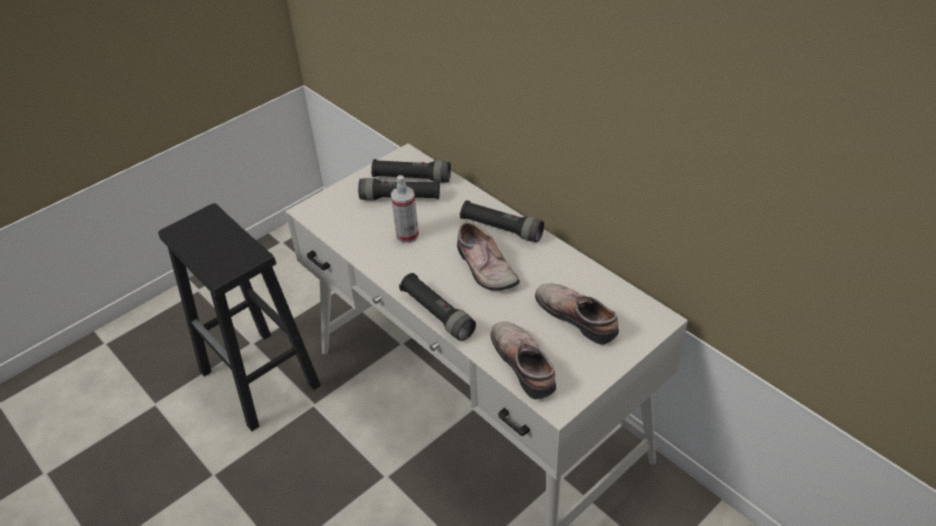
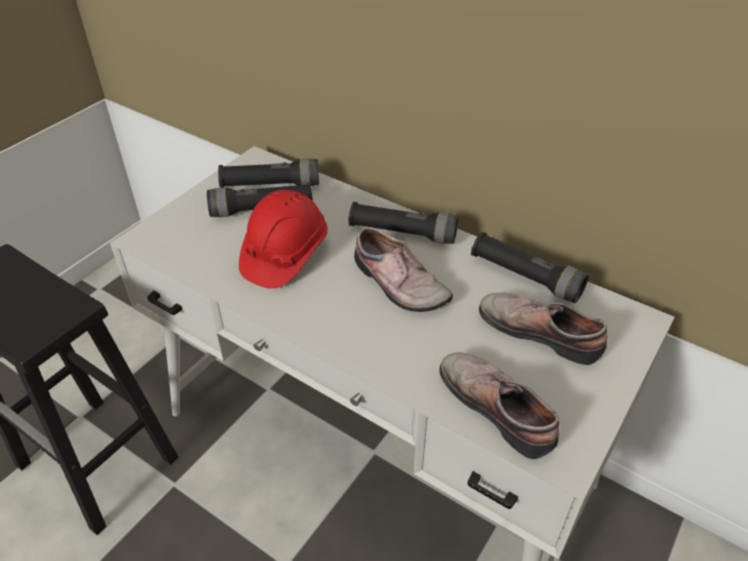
camera: 15 degrees left, 0 degrees up
(407, 235) = (284, 255): spray bottle -> red hard hat
(437, 314) = (355, 354): black flashlight -> black flashlight (525, 277)

